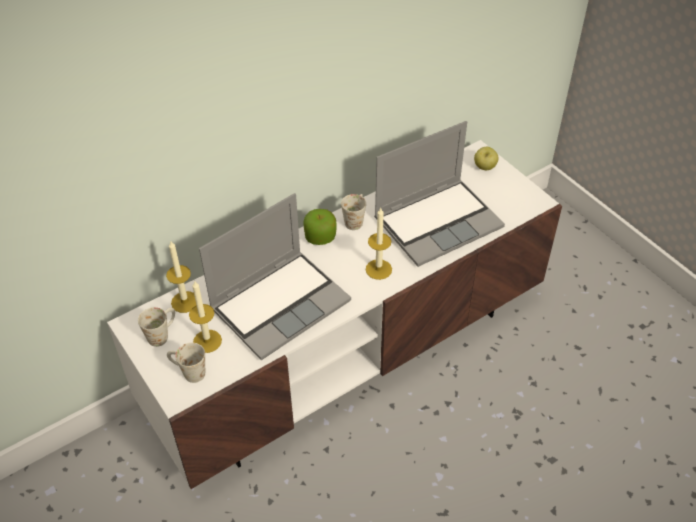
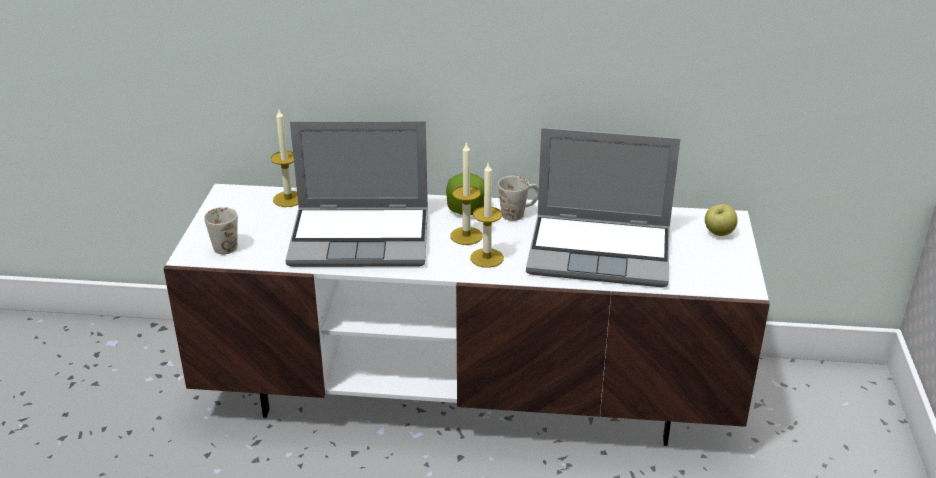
camera: 40 degrees right, 15 degrees down
(162, 334) = (241, 210): white mug -> none
(207, 341) = (267, 232): candle -> candle (466, 236)

